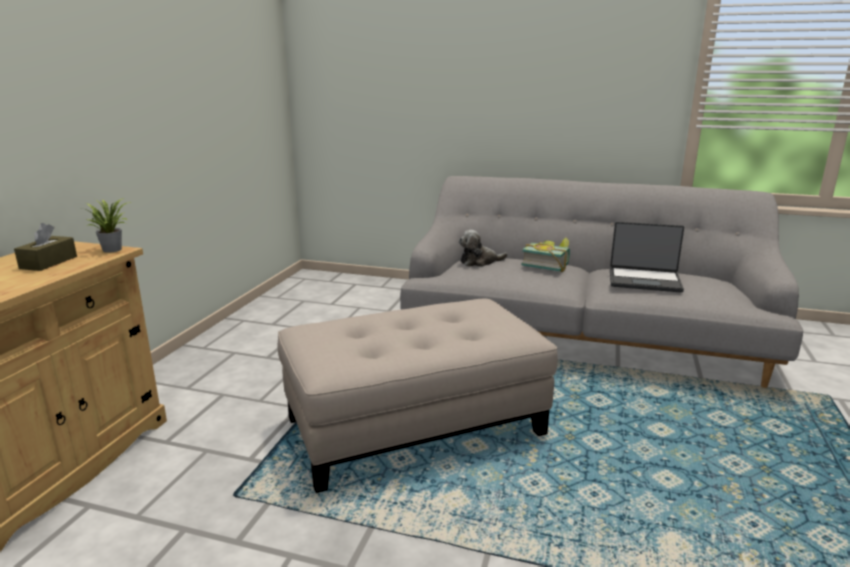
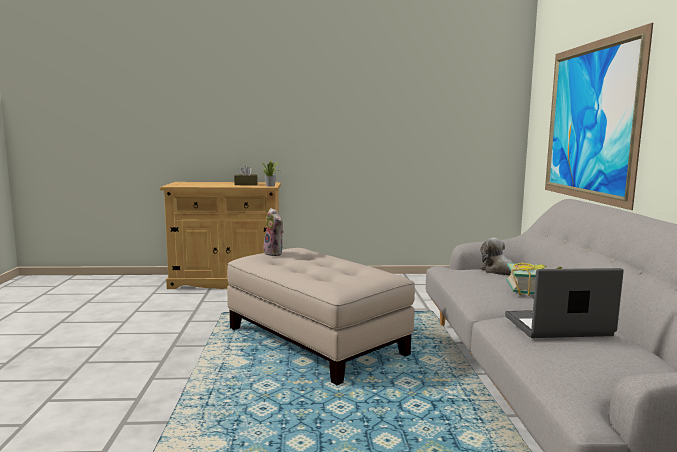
camera: 70 degrees right, 10 degrees down
(326, 346) = (275, 253): none -> plush toy
(425, 95) = (589, 121): none -> picture
(644, 280) = (558, 327): laptop -> laptop turned 90 degrees clockwise

